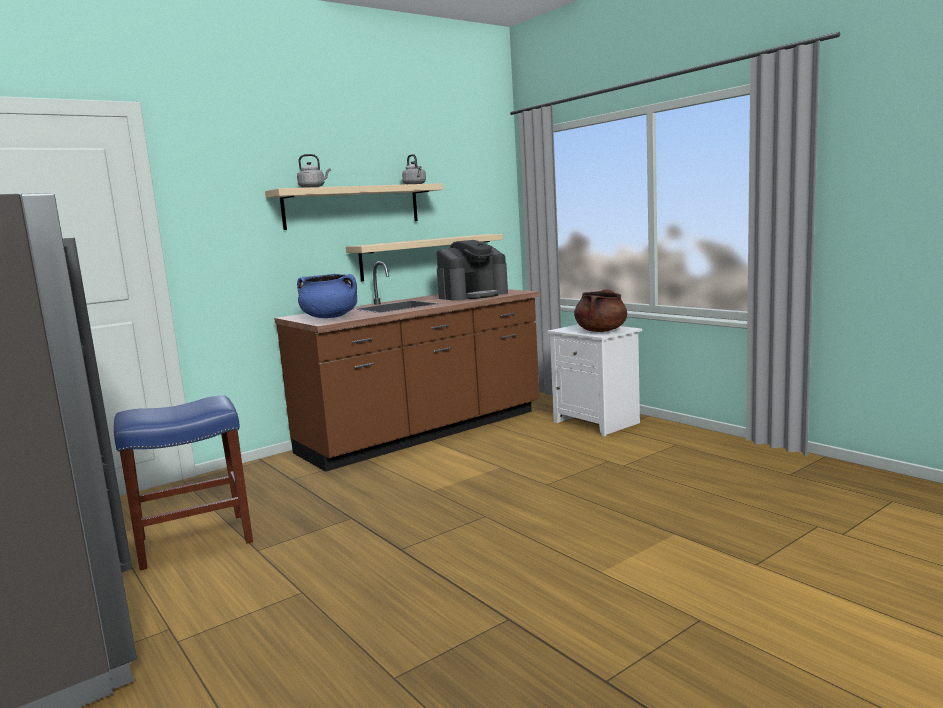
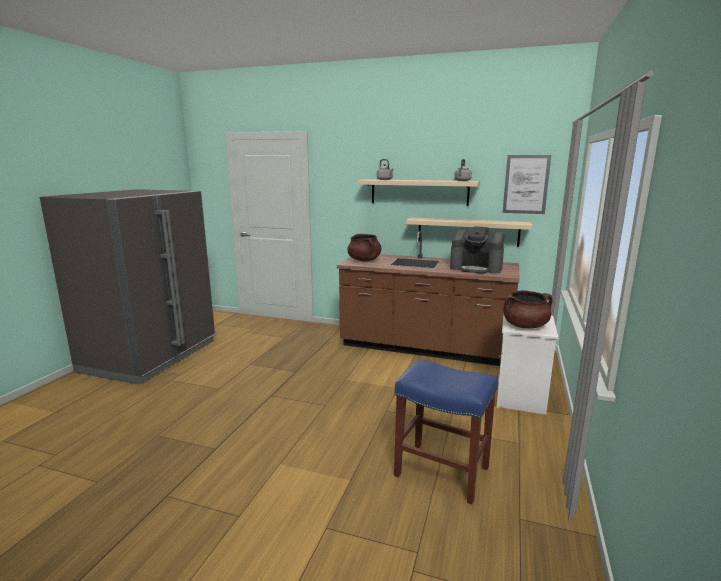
camera: 55 degrees right, 5 degrees up
(196, 539) = (251, 348): blue stool -> blue stool (443, 471)
(330, 317) = (364, 260): blue cooking pot -> brown cooking pot
(472, 188) = (526, 184): none -> picture

